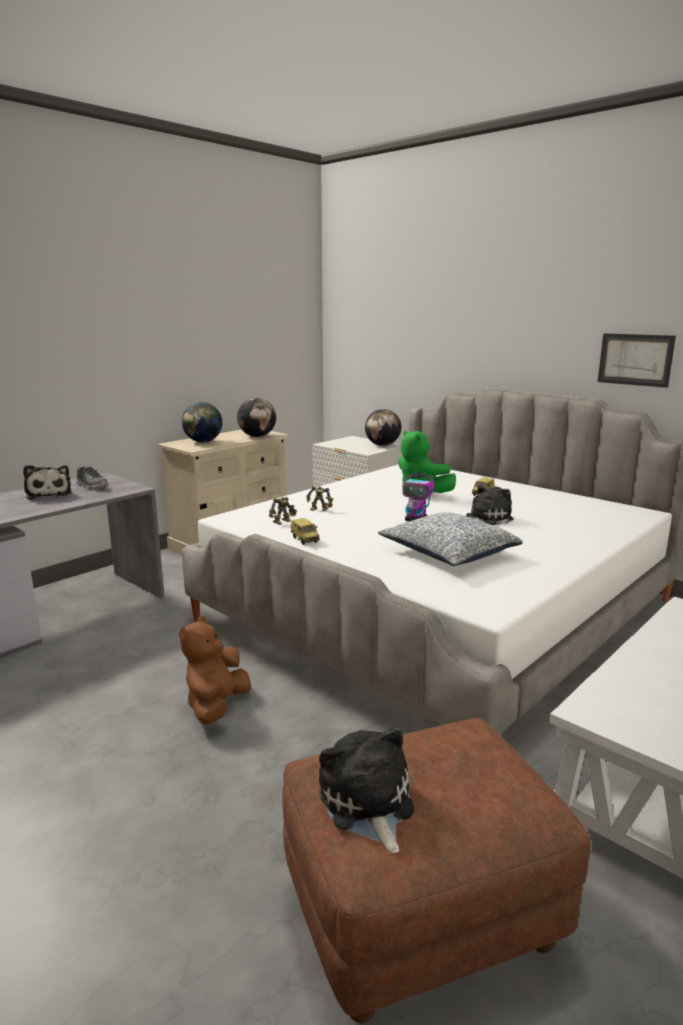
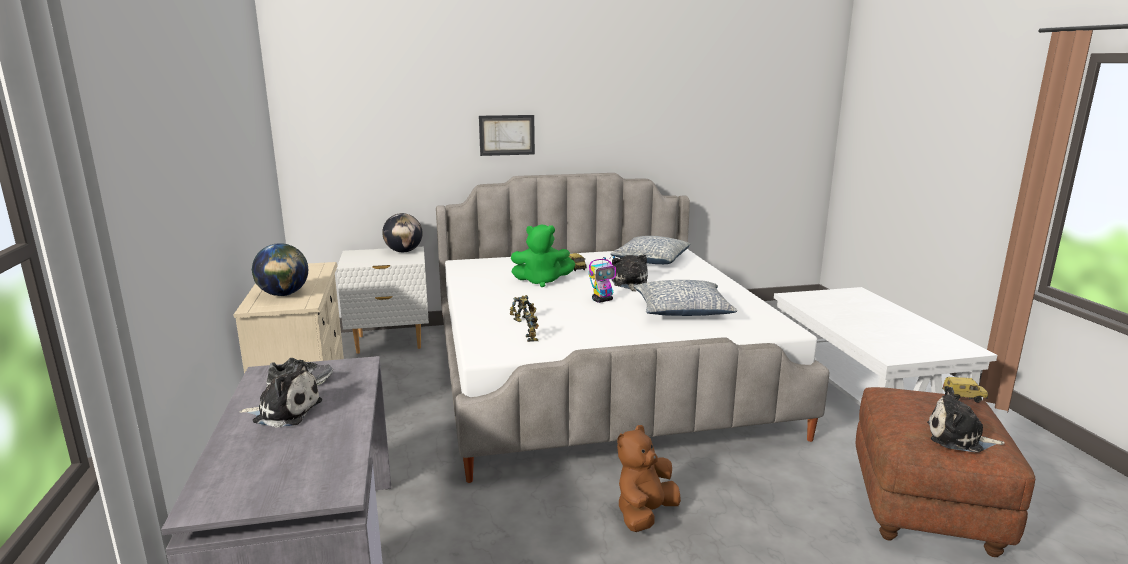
camera: 55 degrees left, 0 degrees up
(216, 706) = (645, 514): brown plush toy -> brown plush toy turned 75 degrees clockwise
(257, 436) = (316, 272): globe -> none
(306, 540) = (593, 342): toy car -> toy car (963, 398)
(581, 511) = (651, 260): none -> pillow
(635, 359) = (632, 140): picture -> picture (507, 135)

